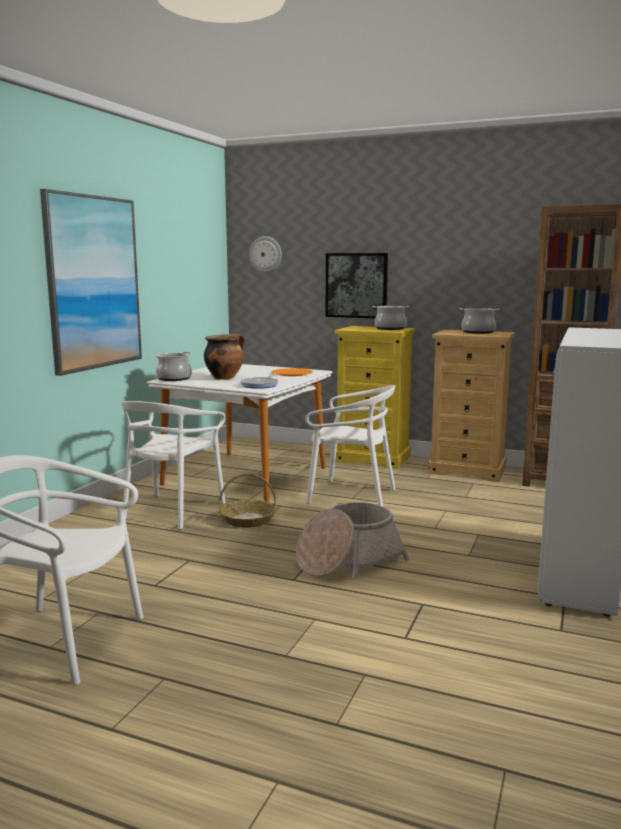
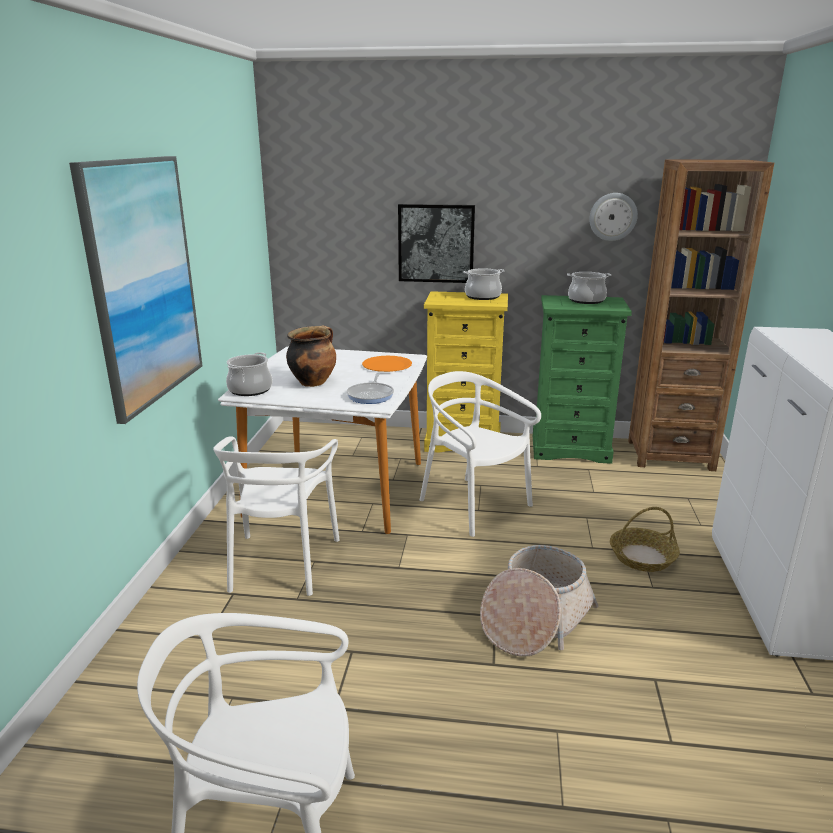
camera: 15 degrees left, 10 degrees up
(248, 520) = (382, 565): basket -> basket (642, 557)
(266, 254) = (318, 204): wall clock -> wall clock (613, 216)
(351, 495) = (474, 505): white chair -> white chair turned 135 degrees counterclockwise
(467, 470) = (571, 449): beige dresser -> green dresser

